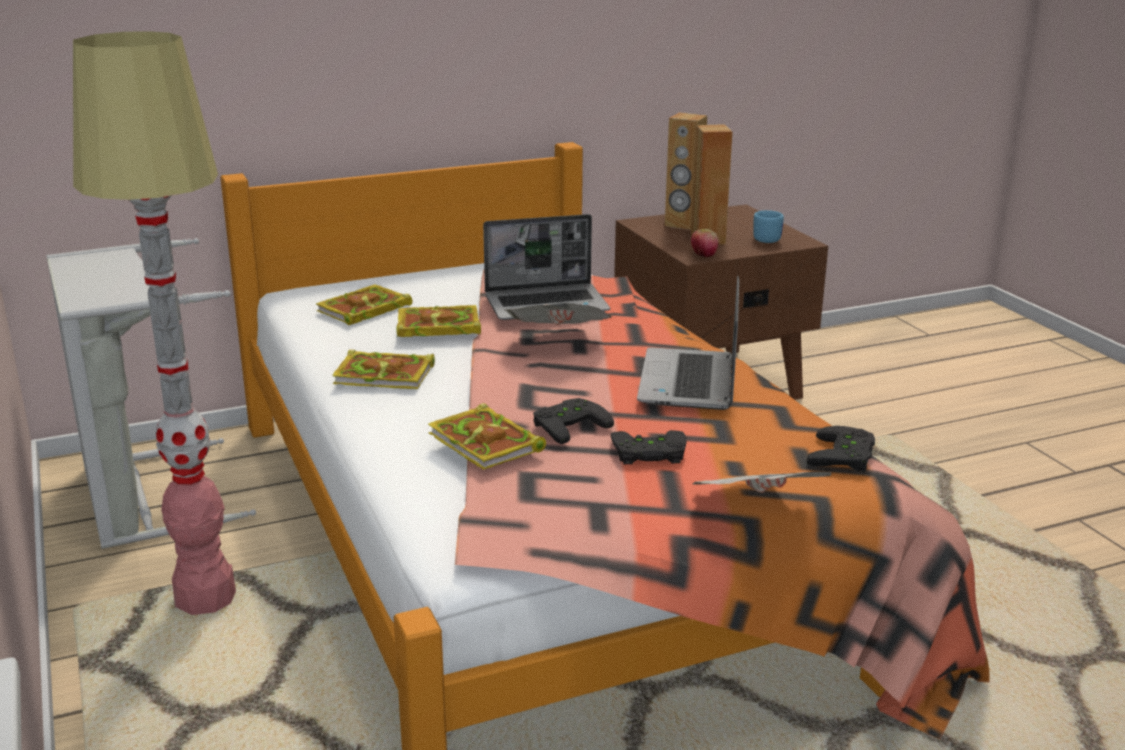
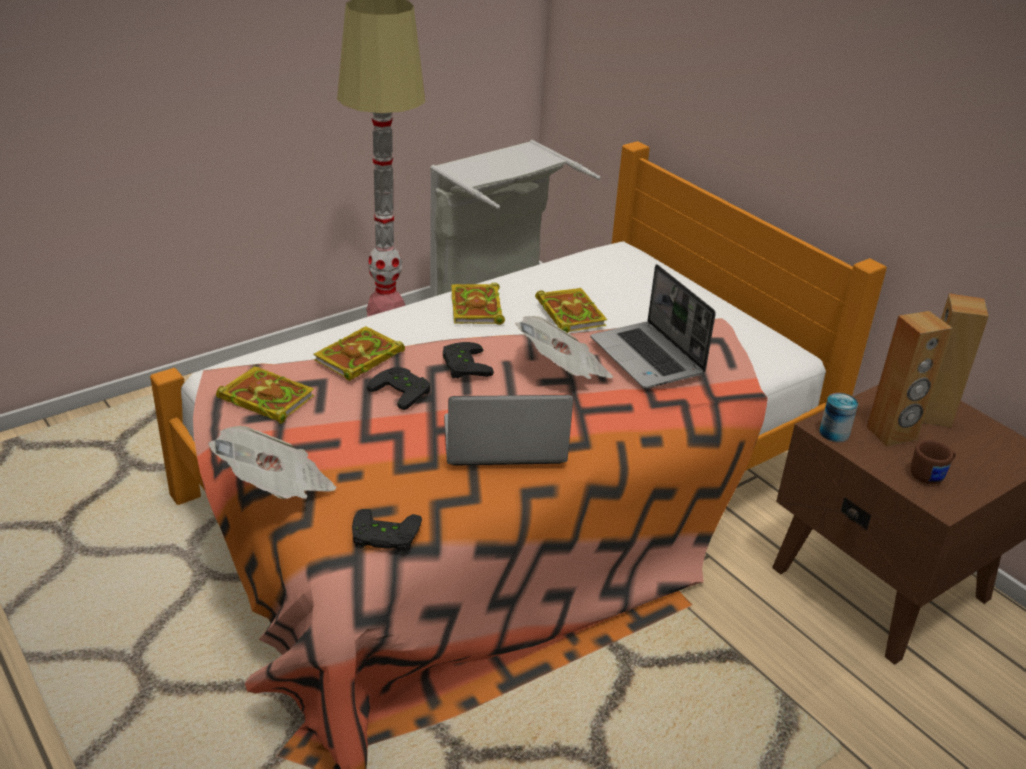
camera: 75 degrees right, 10 degrees up
(363, 310) = (597, 280): book -> book (264, 398)
(648, 454) = (364, 432): black game controller -> black game controller (462, 365)
(704, 255) = (834, 433): apple -> can
(765, 239) = (931, 475): blue mug -> brown mug

